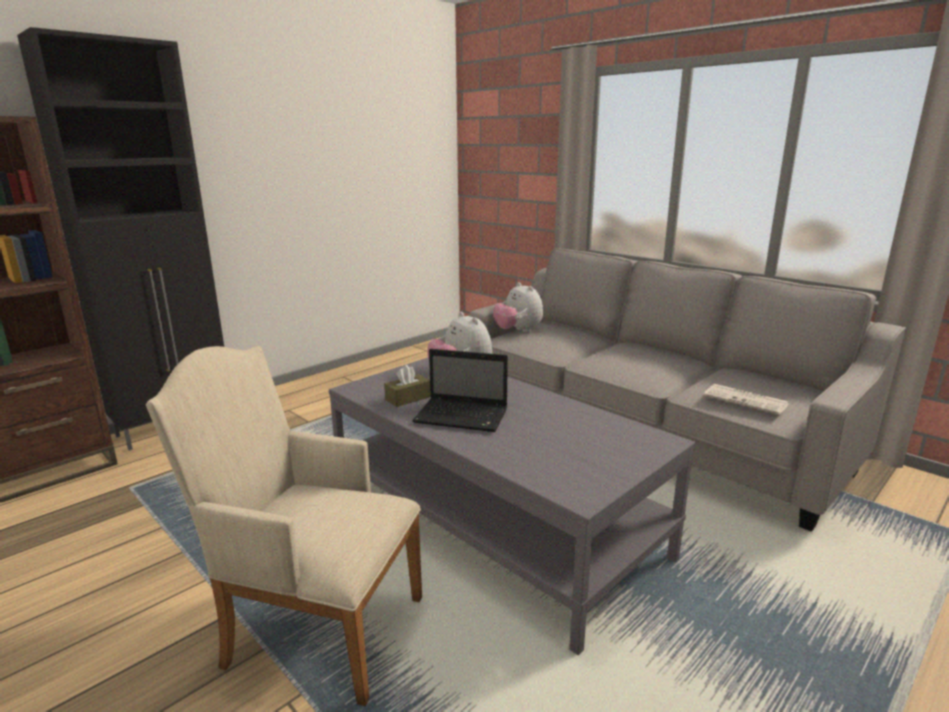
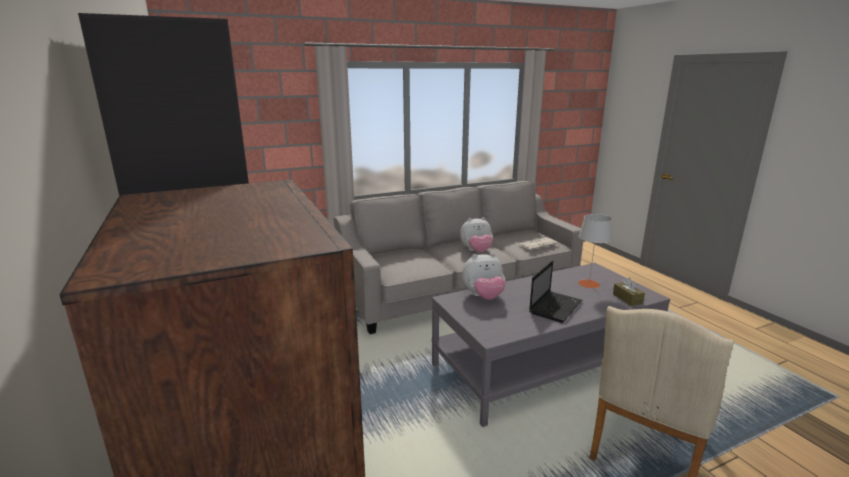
camera: 70 degrees left, 0 degrees up
(408, 398) = (519, 319): brown tissue box -> brown tissue box (627, 299)
(518, 331) = (383, 268): plush toy -> plush toy (476, 251)
(576, 437) = (589, 284): none -> grey table lamp

